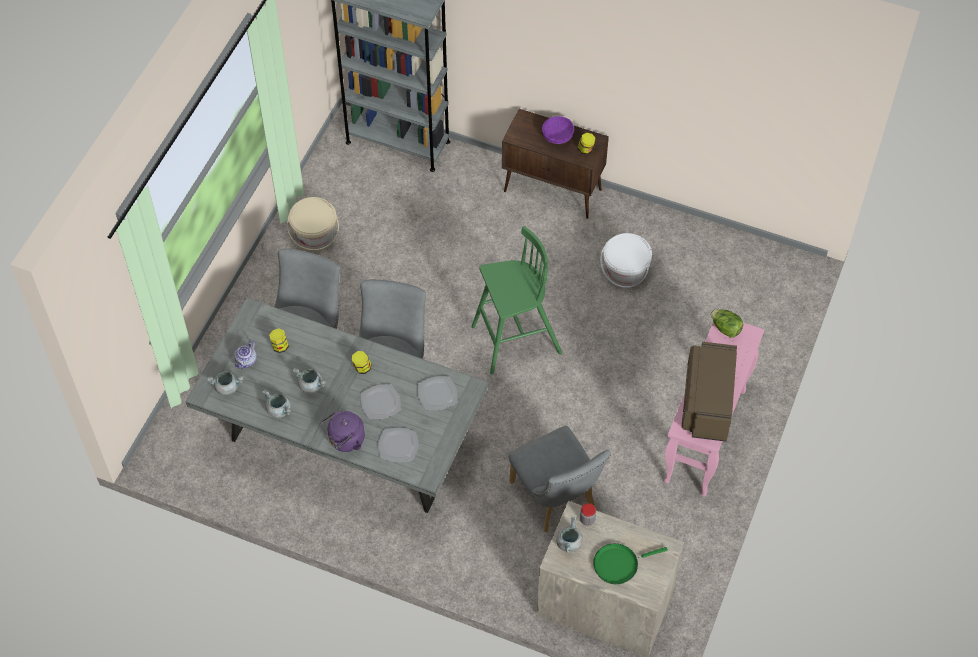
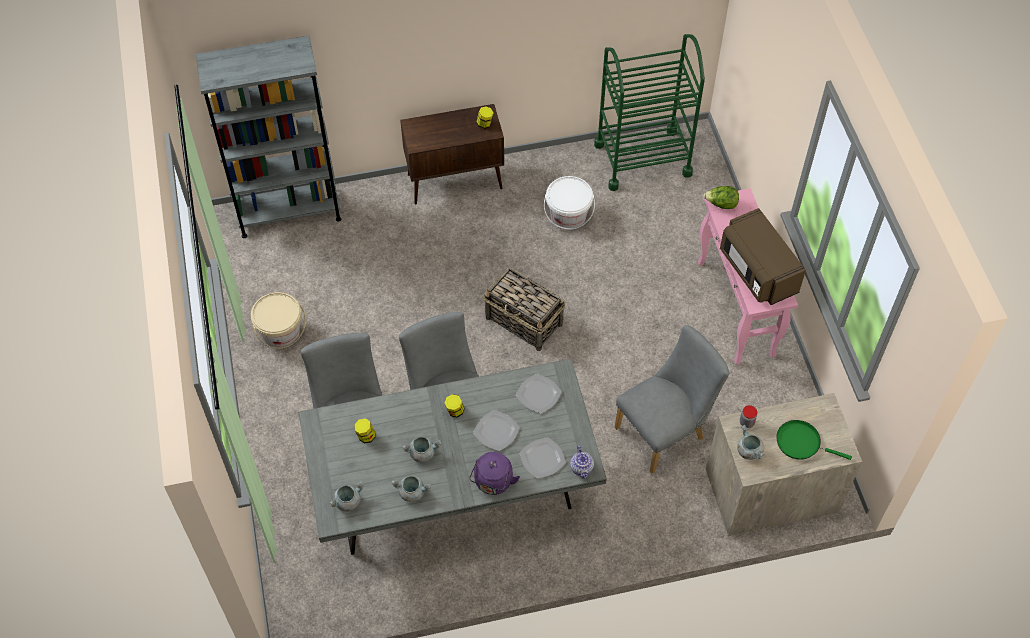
camera: 35 degrees left, 0 degrees up
(246, 361) = (346, 468): teapot -> teapot (582, 468)
(514, 340) = (524, 321): green stool -> basket
(556, 499) = (665, 431): grey chair -> grey chair turned 60 degrees counterclockwise
(558, 136) = (452, 125): purple bowl -> none
(619, 564) = (801, 443): green frying pan -> green frying pan turned 75 degrees clockwise
(733, 260) = (642, 159): none -> green cart

